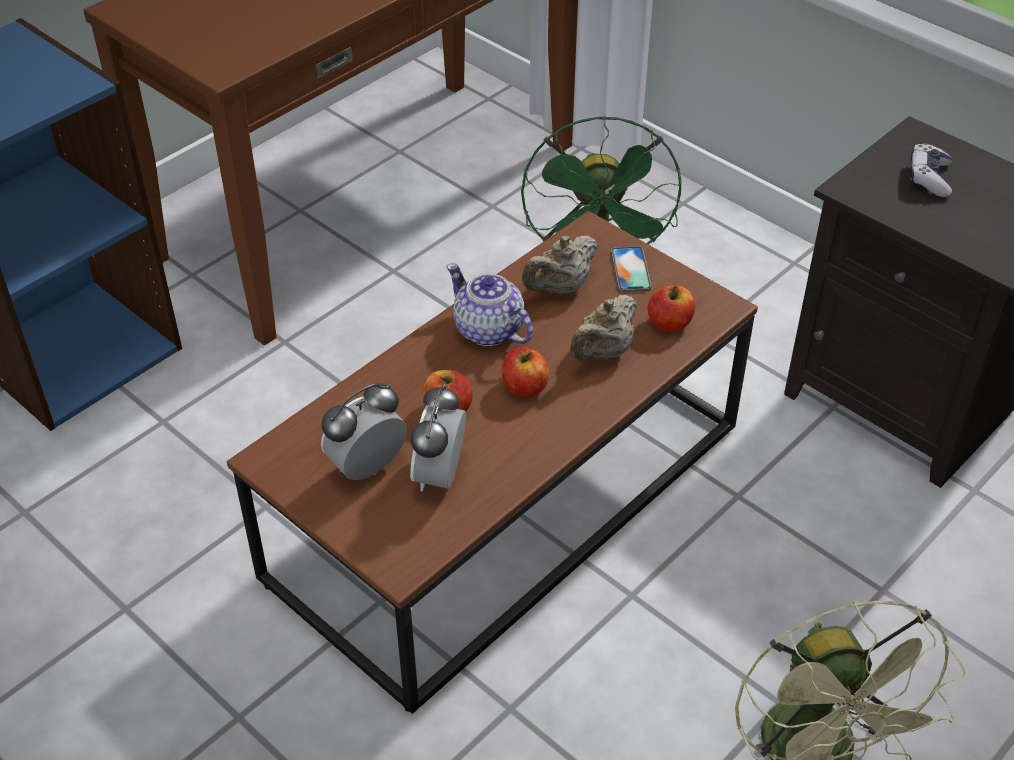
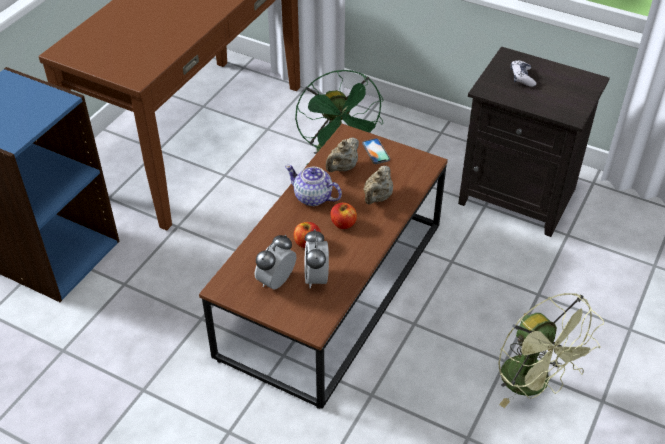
camera: 15 degrees left, 0 degrees up
(669, 323) = (406, 176): apple -> none

